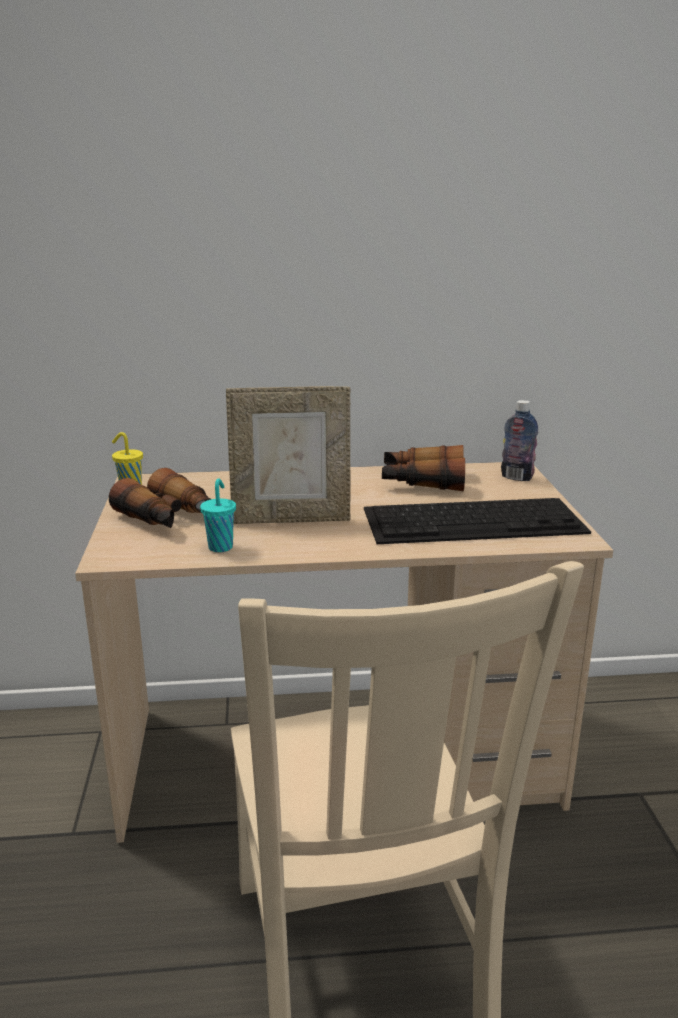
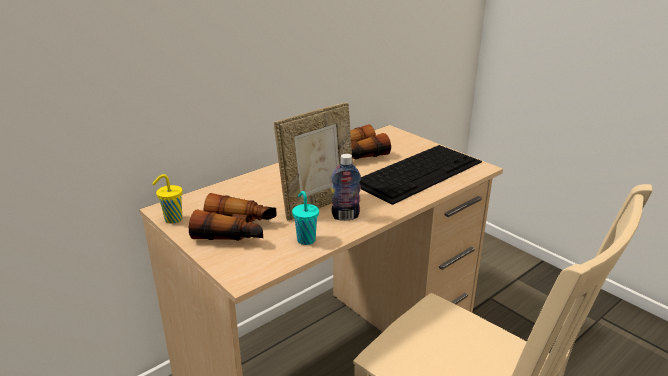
camera: 35 degrees left, 5 degrees up
(516, 477) = (399, 137): bottle -> bottle (345, 216)

